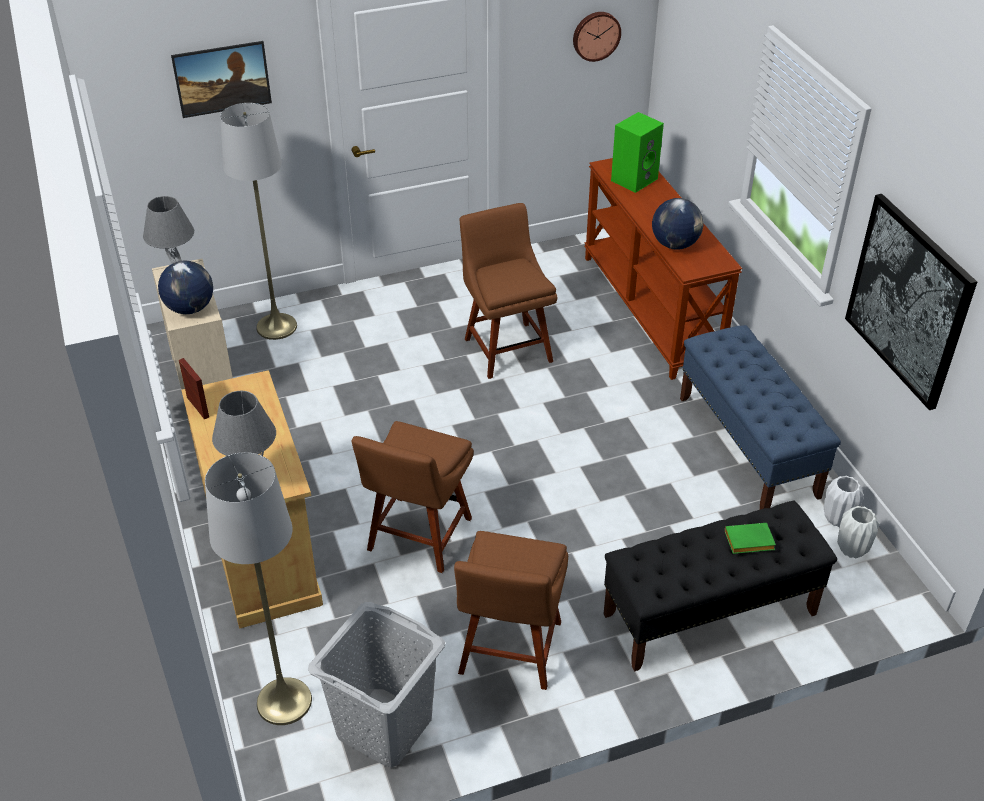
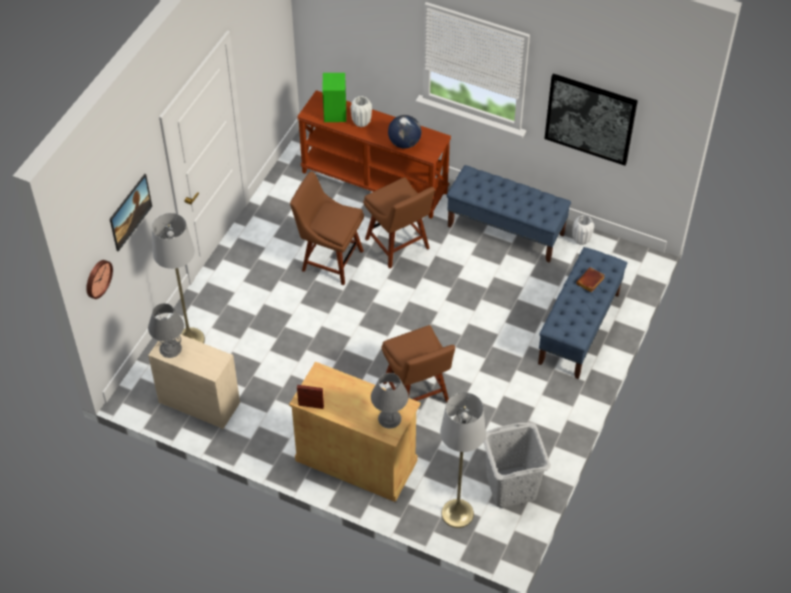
camera: 45 degrees left, 10 degrees up
(190, 308) = (206, 361): globe -> none
(509, 652) = (521, 413): brown chair -> brown chair (399, 246)
(595, 35) = (271, 39): wall clock -> wall clock (97, 278)
(709, 614) = (579, 329): black bench -> blue bench
(748, 542) = (590, 282): green book -> brown book
(851, 549) = (601, 251): white vase -> white vase (361, 122)

